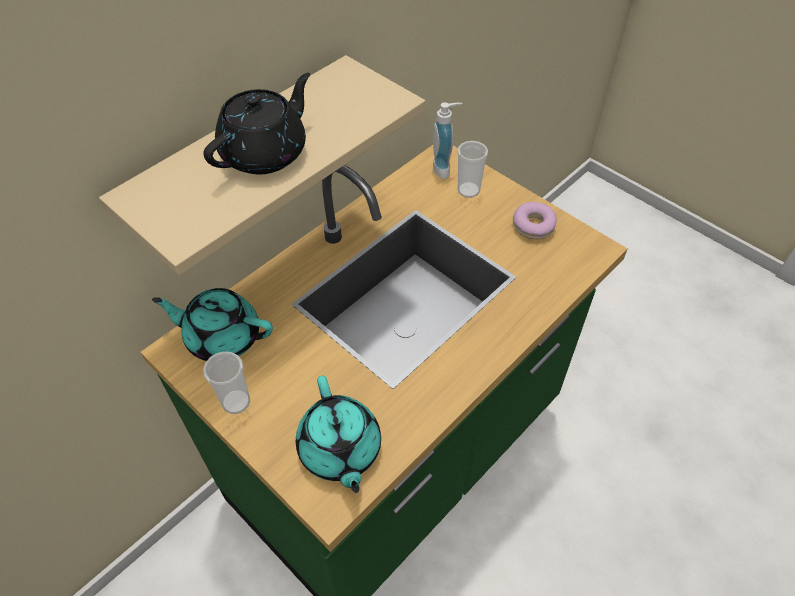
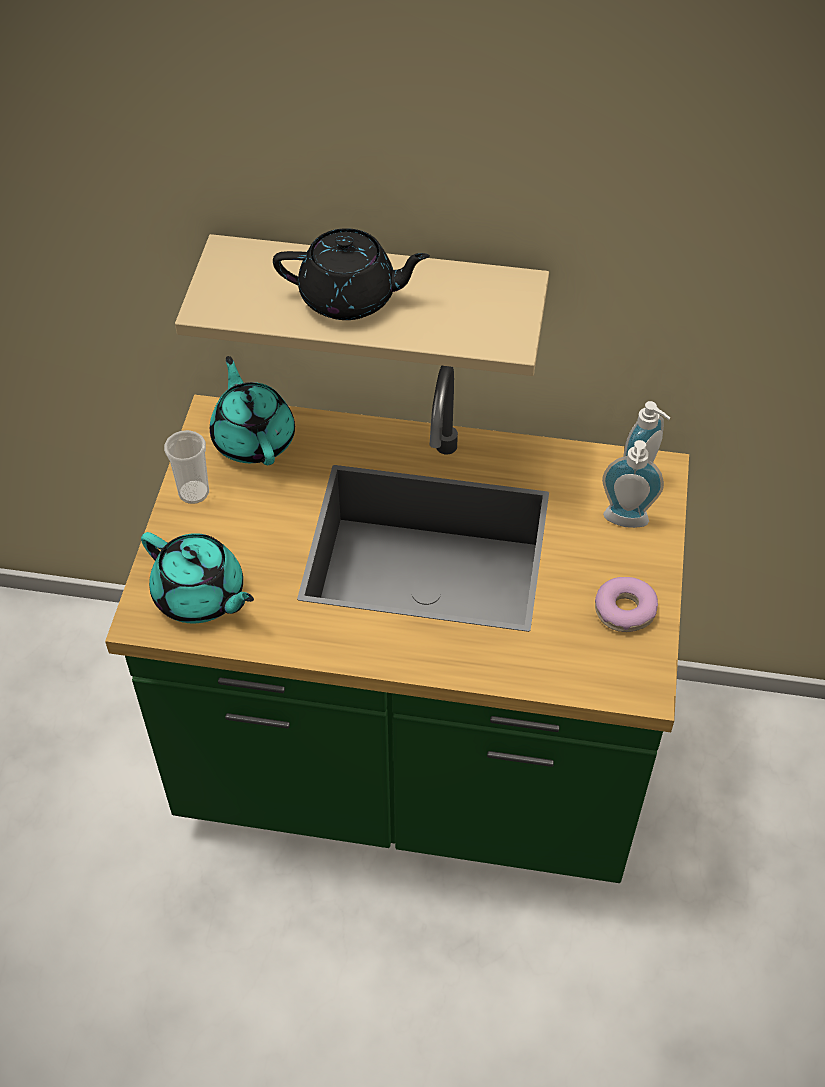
camera: 55 degrees right, 0 degrees up
(340, 450) = (200, 596): turquoise teapot -> turquoise teapot turned 90 degrees counterclockwise
(468, 190) = (625, 523): cup -> soap dispenser

